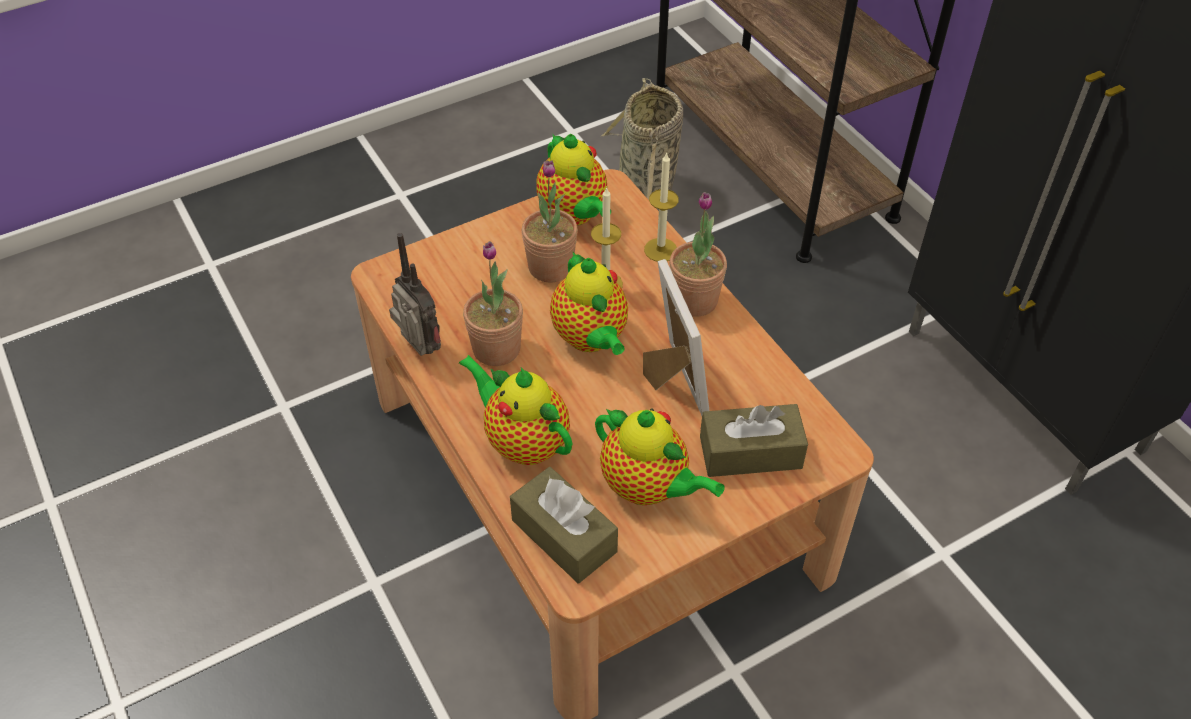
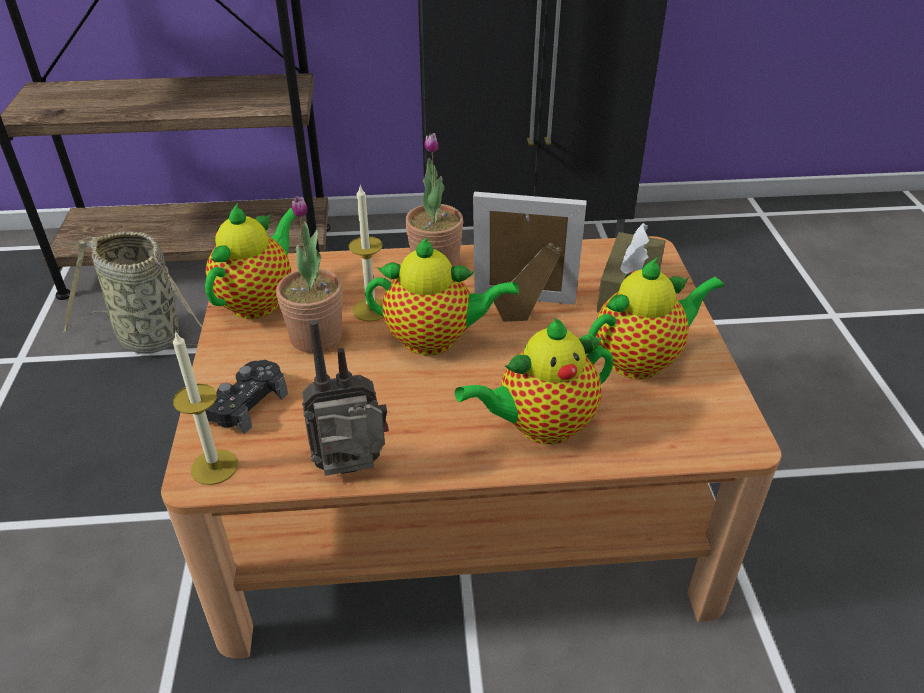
camera: 65 degrees left, 10 degrees down
(456, 263) = (245, 404): none -> black game controller
(496, 348) = (398, 409): potted plant -> none
(564, 536) = (677, 433): brown tissue box -> none
(574, 214) = (259, 300): teapot -> teapot turned 60 degrees counterclockwise
(660, 250) = (357, 265): candle -> candle (214, 467)

